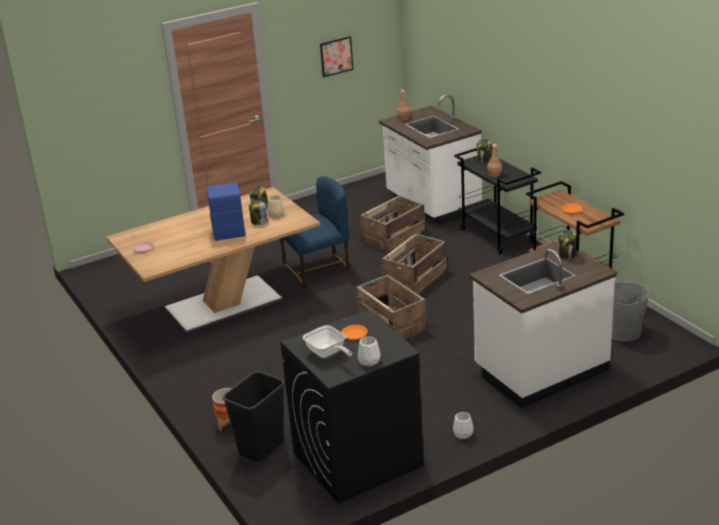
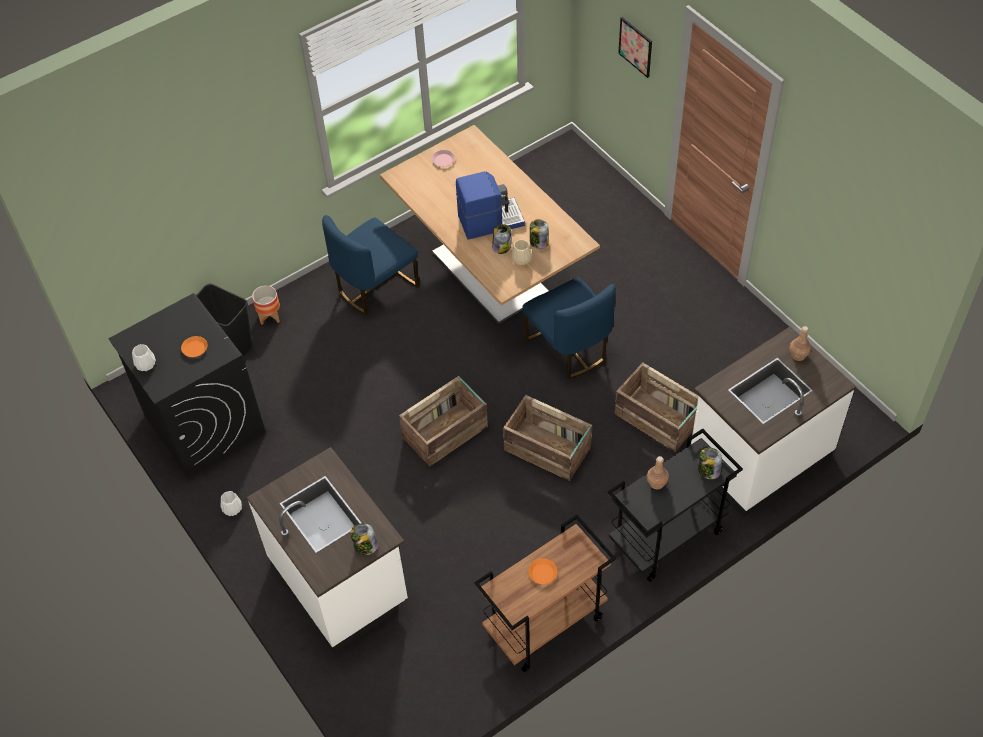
camera: 85 degrees right, 25 degrees up
(215, 362) = (375, 286): none -> blue chair
(328, 354) = (164, 331): frying pan -> none
(336, 56) = (849, 225): picture -> picture (635, 47)
(623, 332) = (416, 676): grey bucket -> none

